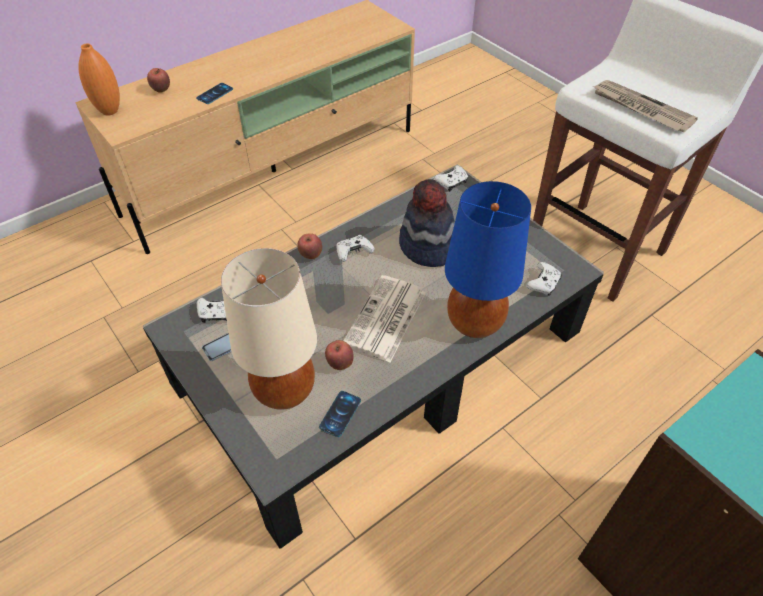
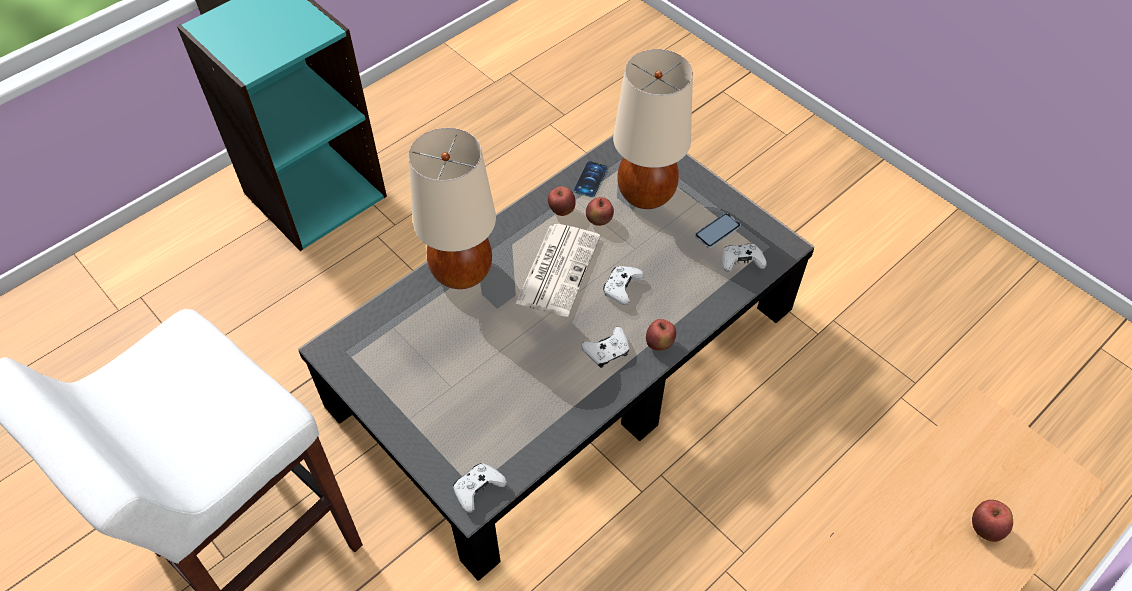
camera: 175 degrees right, 5 degrees up
(109, 111) = (1033, 464): orange vase -> none
(215, 94) = (888, 525): phone -> none
(376, 378) = (561, 210): none -> apple
(427, 247) = (514, 367): hat -> none
(475, 322) = (461, 272): blue table lamp -> beige table lamp
(543, 284) = (376, 324): white game controller -> white game controller (622, 289)
(640, 108) = (206, 373): newspaper -> none

